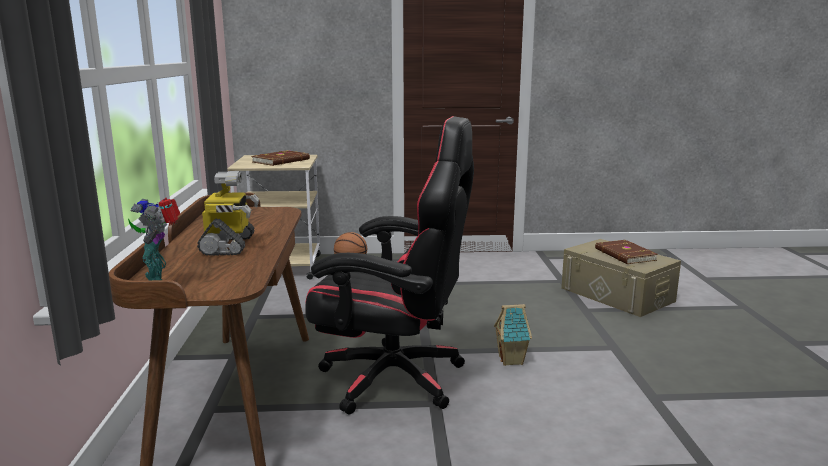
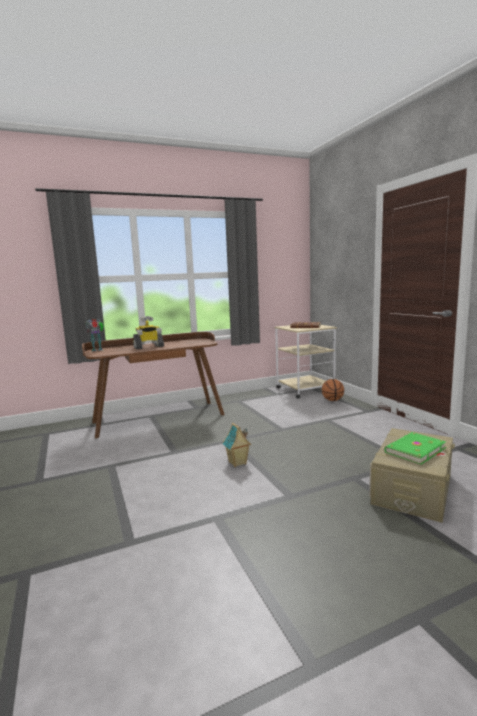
camera: 70 degrees right, 5 degrees down
(392, 378) = (194, 438): black office chair -> none
(624, 255) = (414, 450): brown book -> green book

